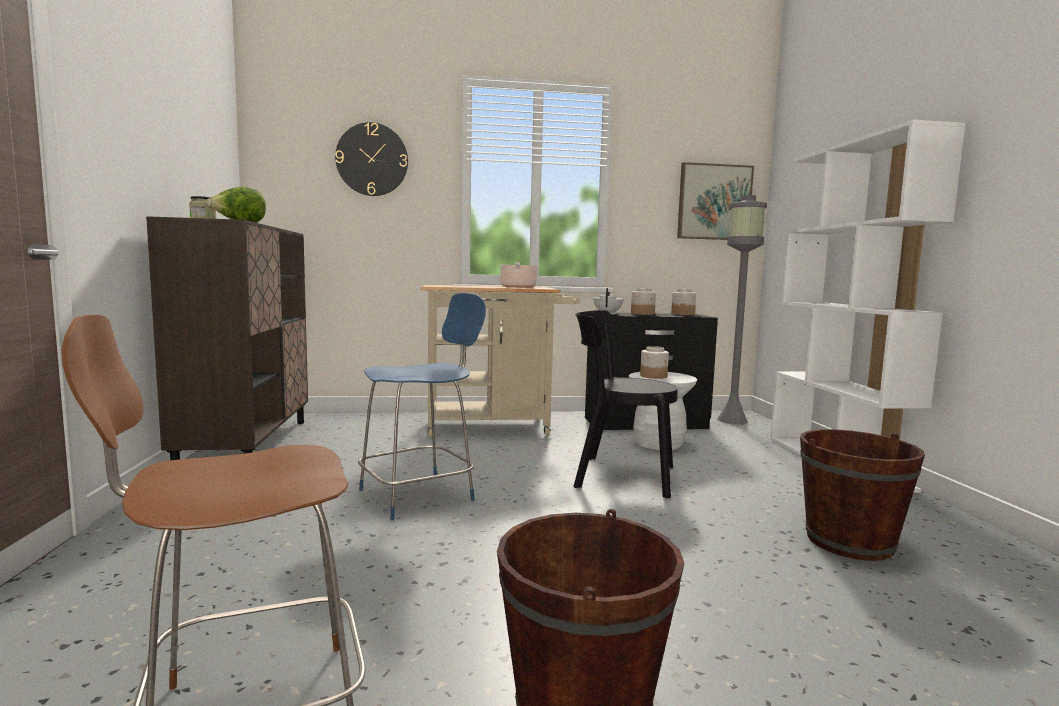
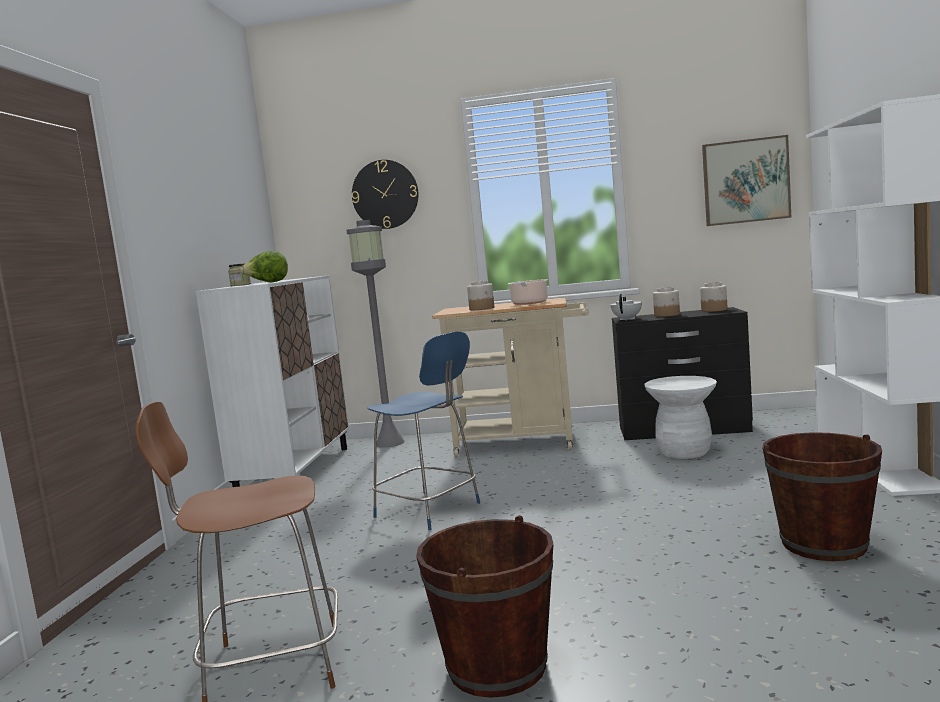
camera: 15 degrees right, 0 degrees up
(248, 445) = (297, 472): brown cabinet -> white cabinet
(420, 494) = (430, 511): blue chair -> blue chair turned 60 degrees clockwise
(619, 476) = (623, 487): black chair -> none
(654, 376) = (670, 383): jar -> jar (482, 308)
(732, 420) = (787, 420): grey floor lamp -> grey floor lamp (390, 443)

